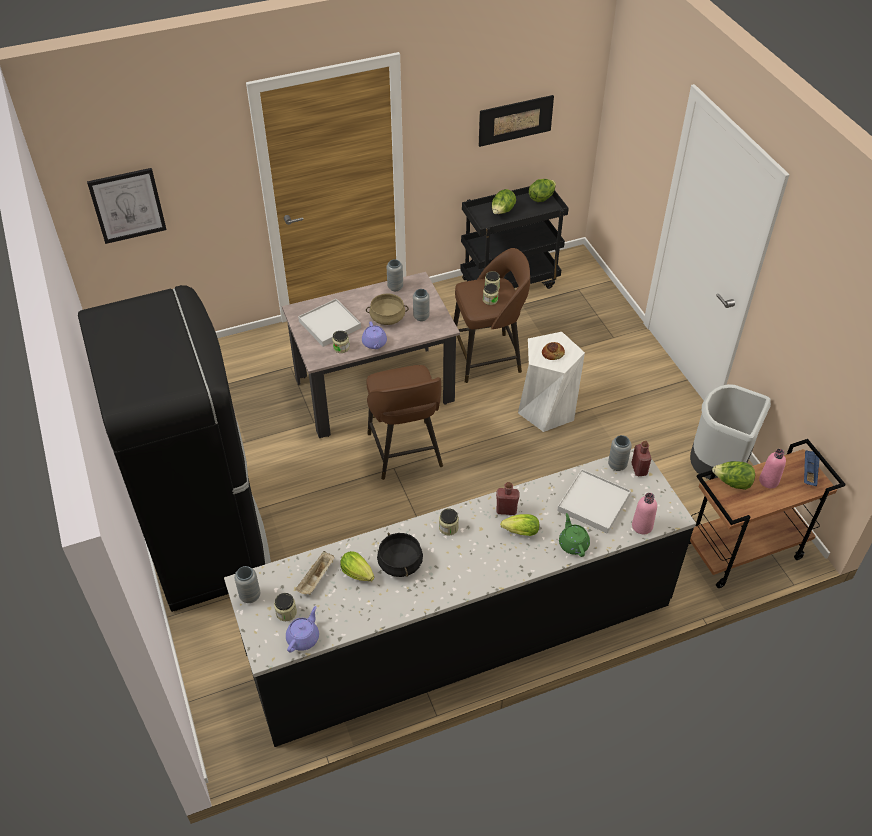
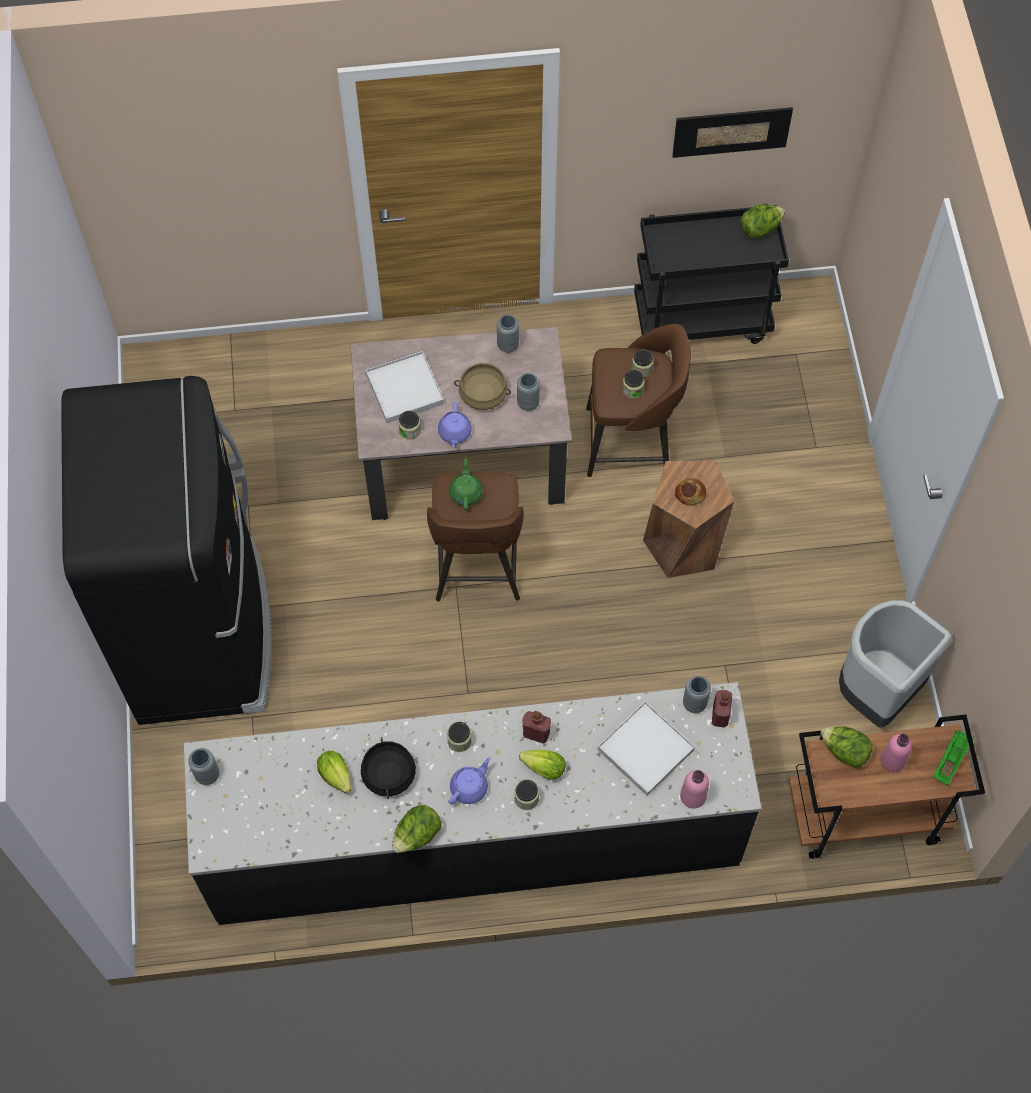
camera: 15 degrees right, 15 degrees up
(127, 205) = (166, 184): picture -> none
(286, 612) = (242, 806): jar -> jar (526, 798)
(303, 637) = (254, 843): purple teapot -> purple teapot (470, 787)
(316, 579) = (287, 771): beige tray -> none
(502, 212) = (695, 243): lettuce -> lettuce (417, 835)
(546, 410) = (683, 544): white stool -> brown stool
(573, 544) = (601, 799): green teapot -> green teapot (466, 493)
(809, 472) = (950, 760): blue tray -> green tray

